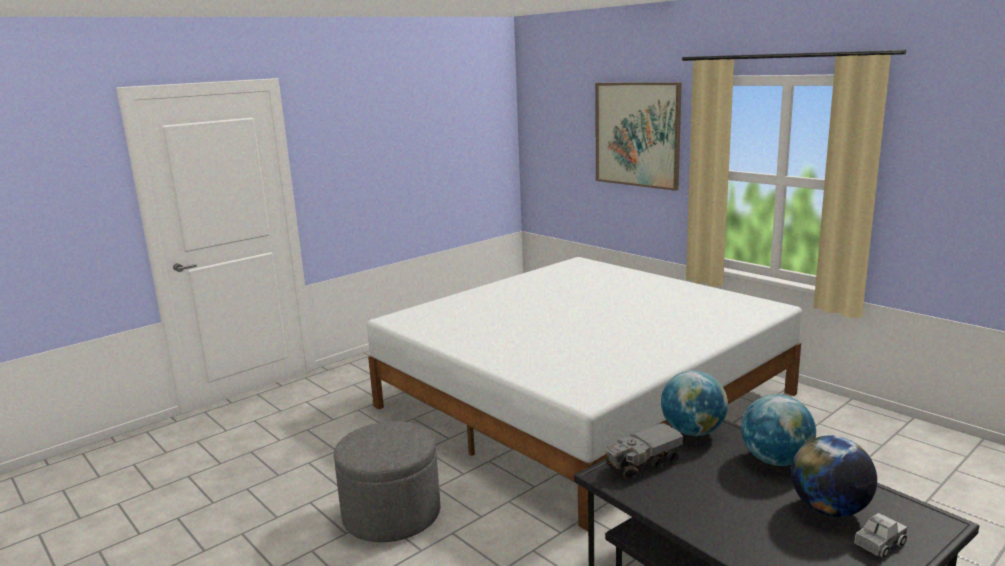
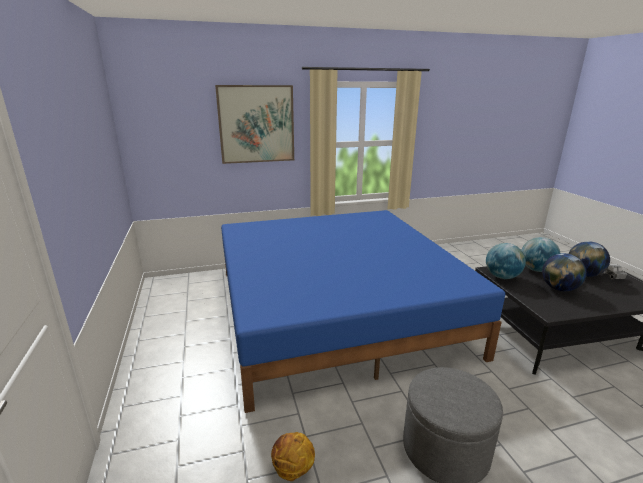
camera: 65 degrees left, 5 degrees up
(324, 444) = (292, 470): none -> basketball
(583, 400) = (336, 310): white bed -> blue bed
(642, 464) = (538, 300): toy truck -> none
(716, 483) = (559, 289): none -> globe

